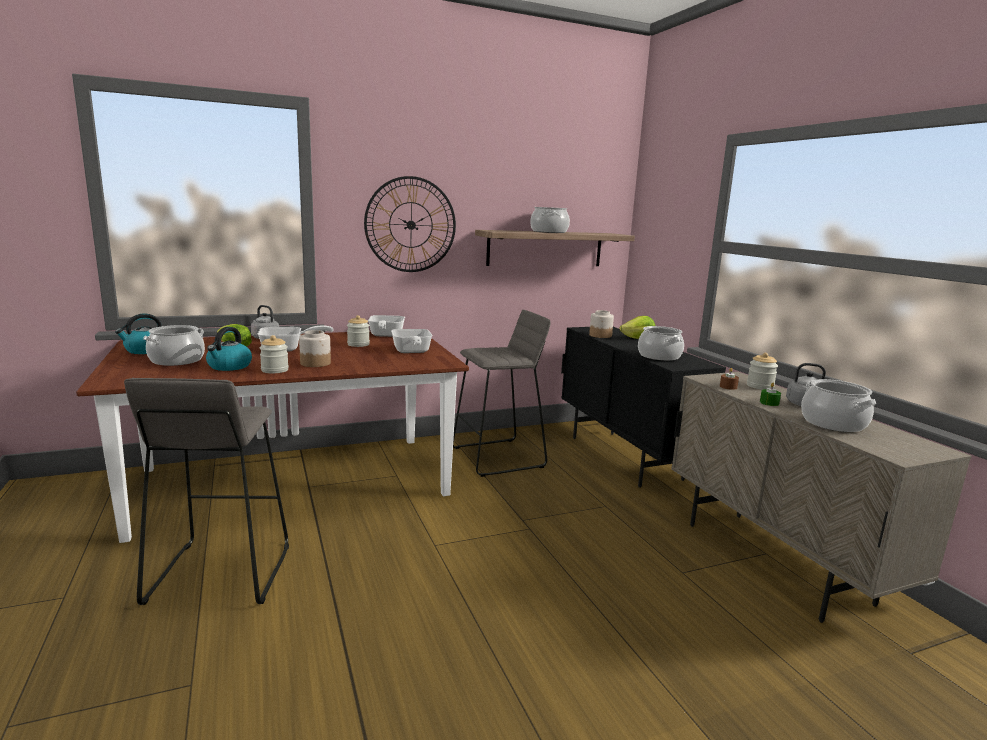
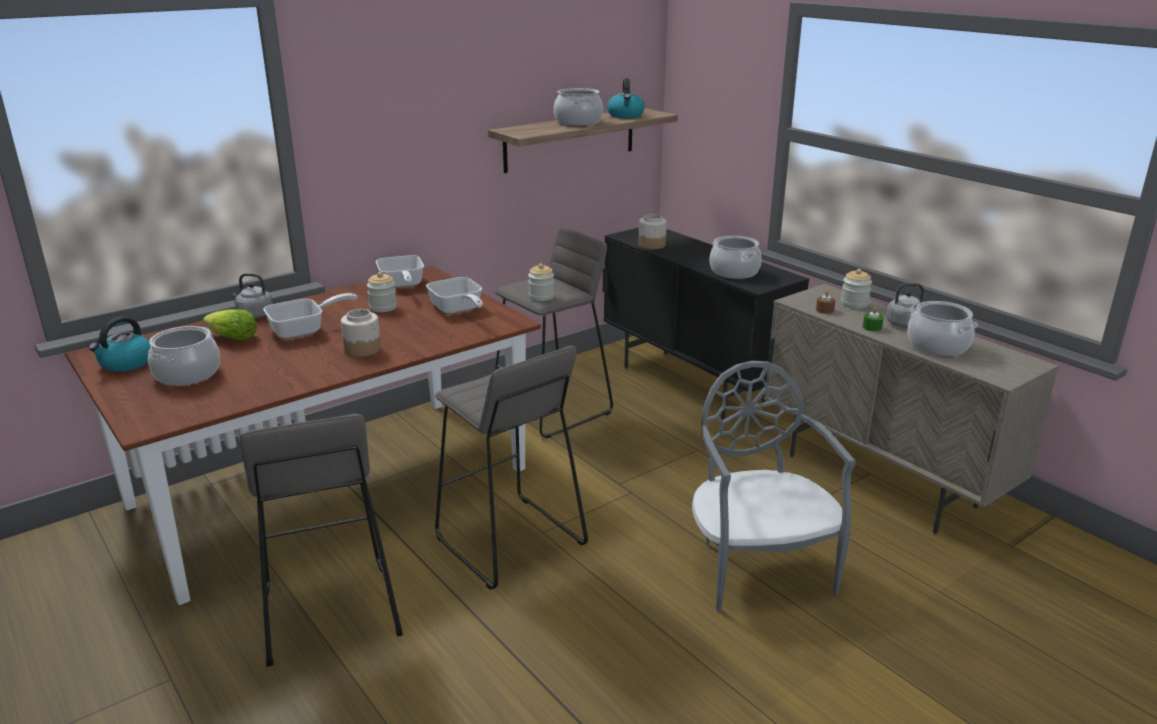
camera: 15 degrees left, 10 degrees up
(229, 366) = (264, 373): kettle -> kettle (626, 115)
(275, 370) = (325, 369): jar -> jar (541, 296)
(402, 547) = (509, 542): none -> grey stool
(411, 225) = (411, 136): wall clock -> none
(617, 616) = (758, 568): none -> grey chair
(638, 339) = (696, 244): lettuce -> none

